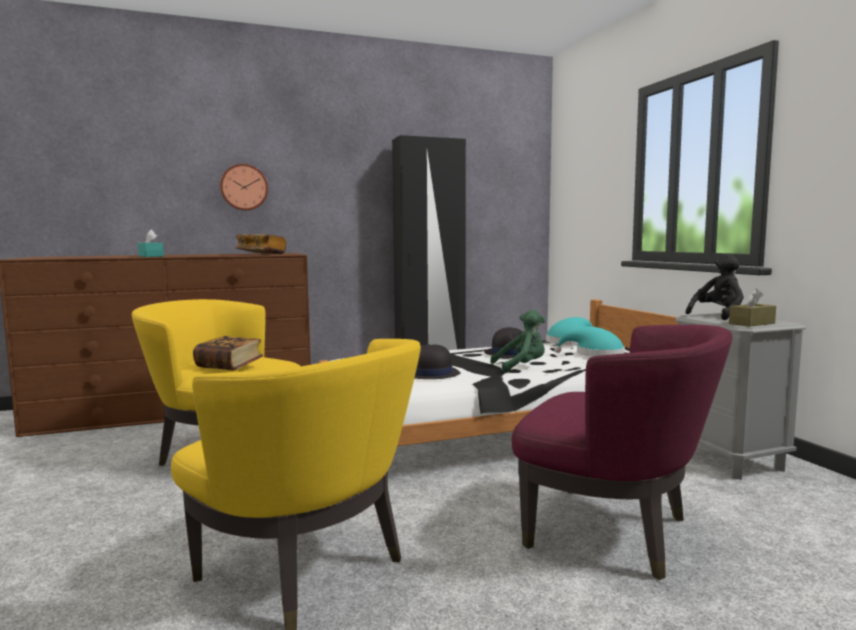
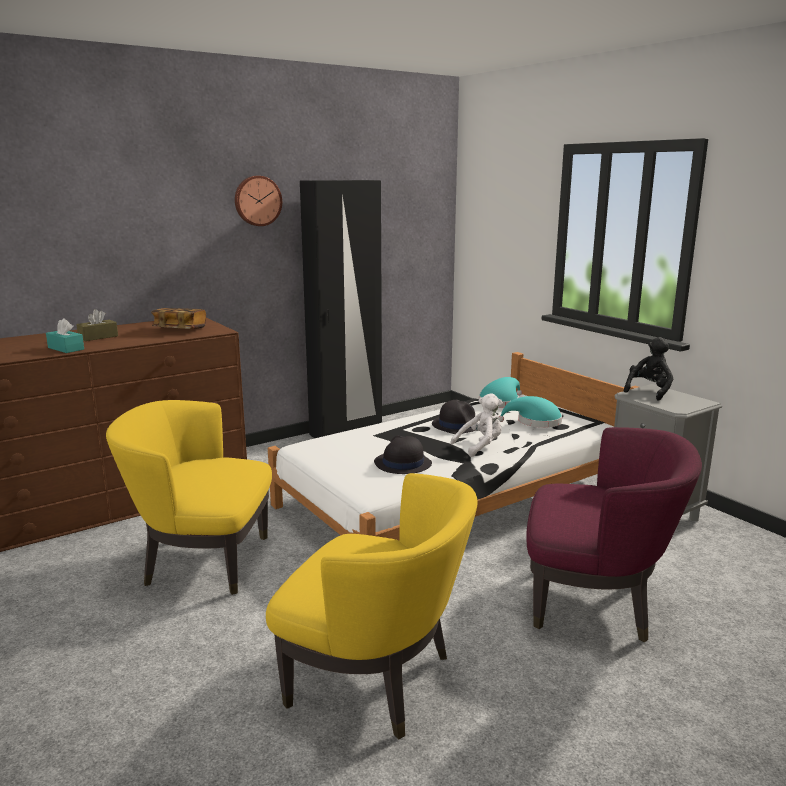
camera: 15 degrees left, 10 degrees up
(229, 366) = (211, 480): book -> none
(244, 187) = (140, 245): wall clock -> wall clock (257, 201)
(521, 367) = (480, 446): green plush toy -> white plush toy
(751, 323) = (682, 406): brown tissue box -> brown tissue box (98, 337)

